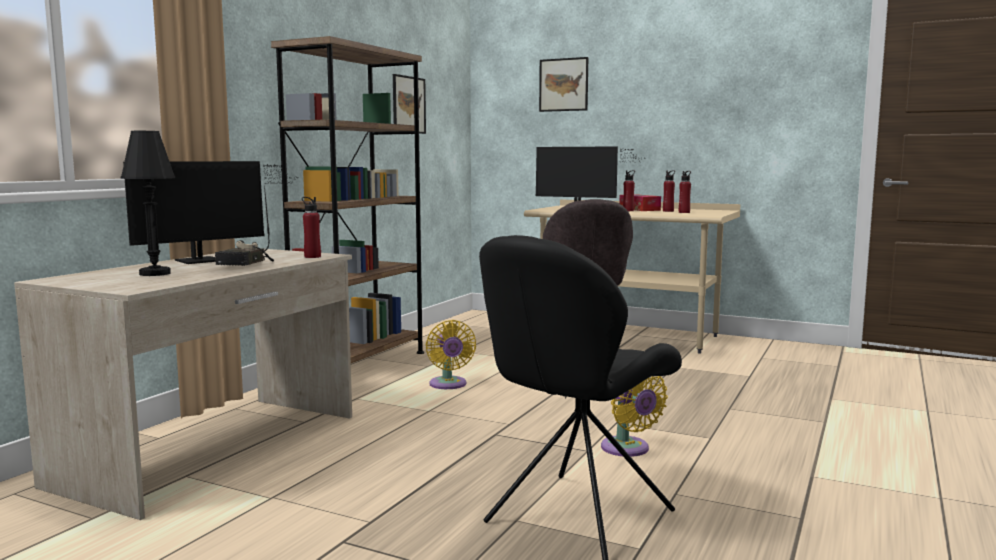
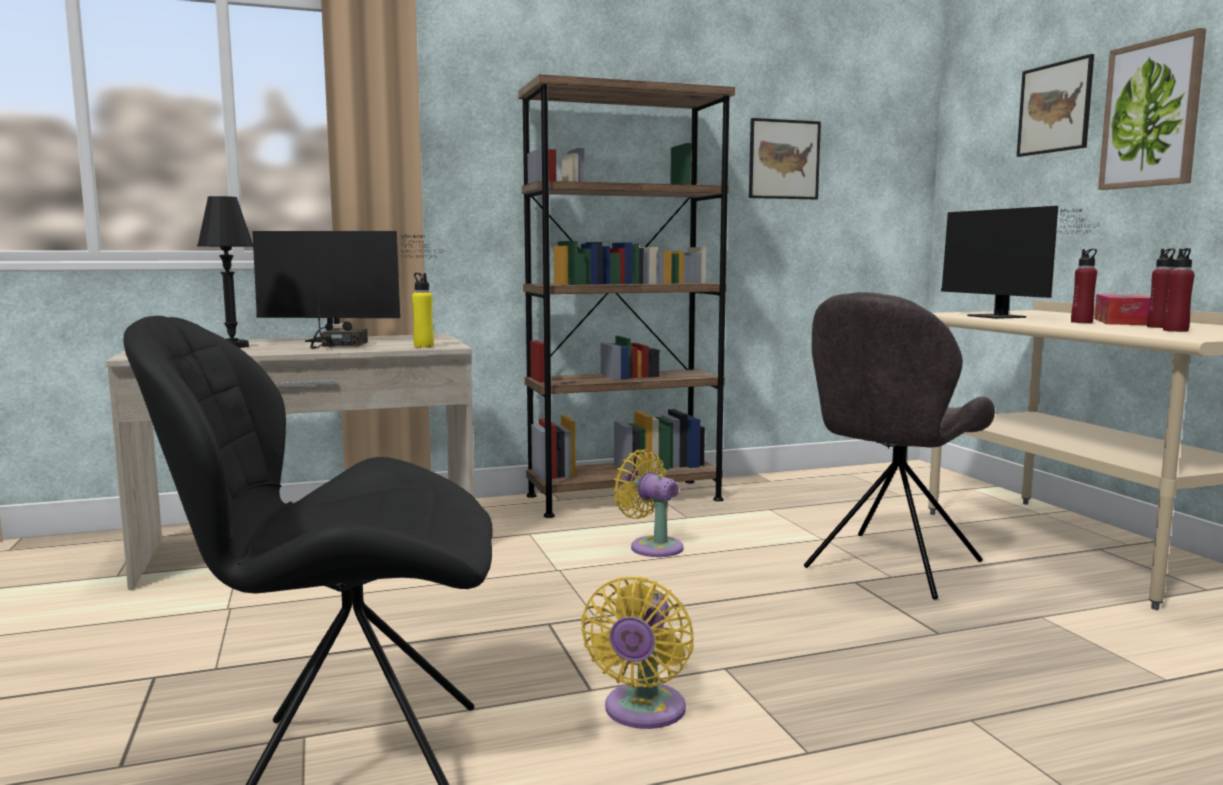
camera: 45 degrees right, 0 degrees up
(245, 263) = (340, 346): radio -> radio turned 120 degrees clockwise
(312, 257) = (423, 346): red bottle -> yellow bottle
(448, 385) = (652, 546): yellow fan -> yellow fan turned 105 degrees clockwise
(627, 96) = (1152, 114): none -> picture

